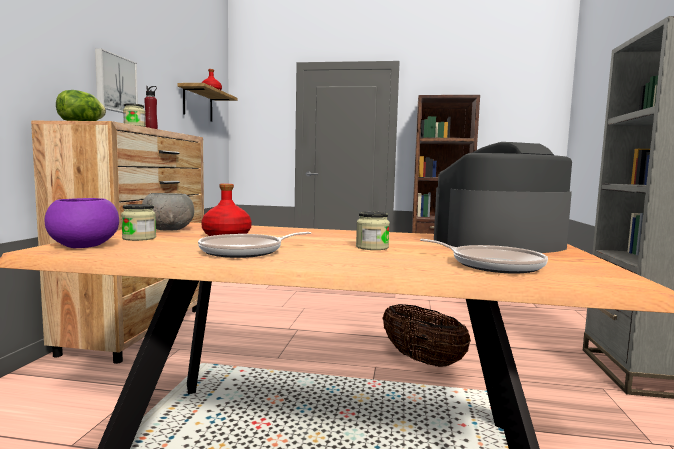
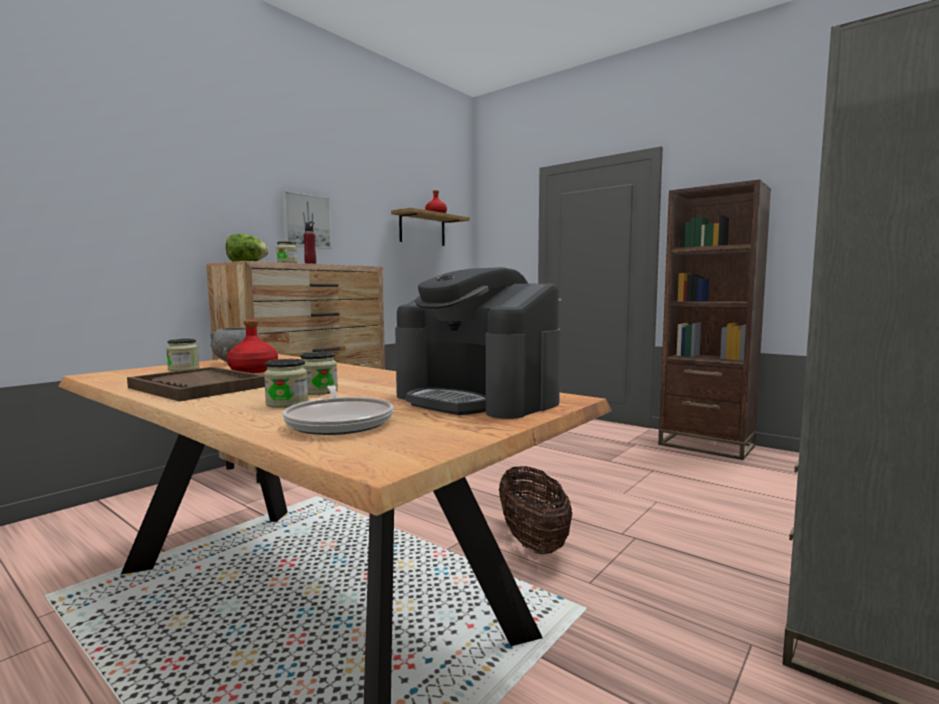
camera: 30 degrees right, 0 degrees up
(83, 246) = (122, 373): purple bowl -> none
(246, 251) = (198, 387): frying pan -> brown tray
(392, 257) = (287, 403): none -> jar
(498, 244) = (477, 399): coffee machine -> coffee machine turned 150 degrees counterclockwise

